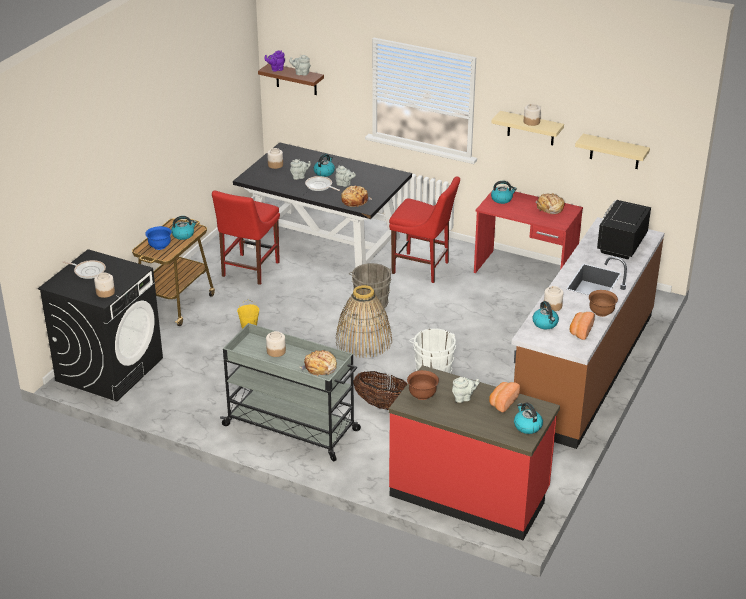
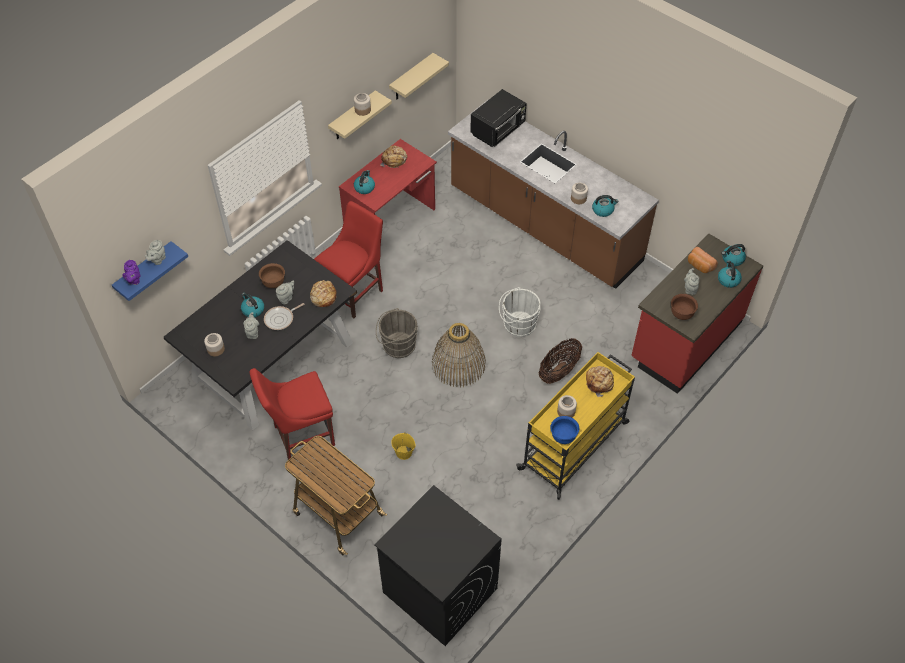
camera: 75 degrees left, 20 degrees up
(88, 271) = (422, 547): frying pan -> none
(105, 292) = (471, 534): jar -> none
(160, 246) = (341, 485): blue bowl -> blue bowl (563, 436)
(183, 235) = (325, 459): kettle -> kettle (728, 280)
(248, 270) = (301, 436): red chair -> red chair turned 120 degrees clockwise
(292, 428) = (575, 445): grey cart -> yellow cart
(296, 79) = (144, 271): brown shelf -> blue shelf
(580, 331) = (618, 192): bread -> none
(601, 313) = (596, 172): brown bowl -> brown bowl (273, 283)
(621, 245) = (498, 130): black microwave -> black microwave turned 90 degrees counterclockwise

